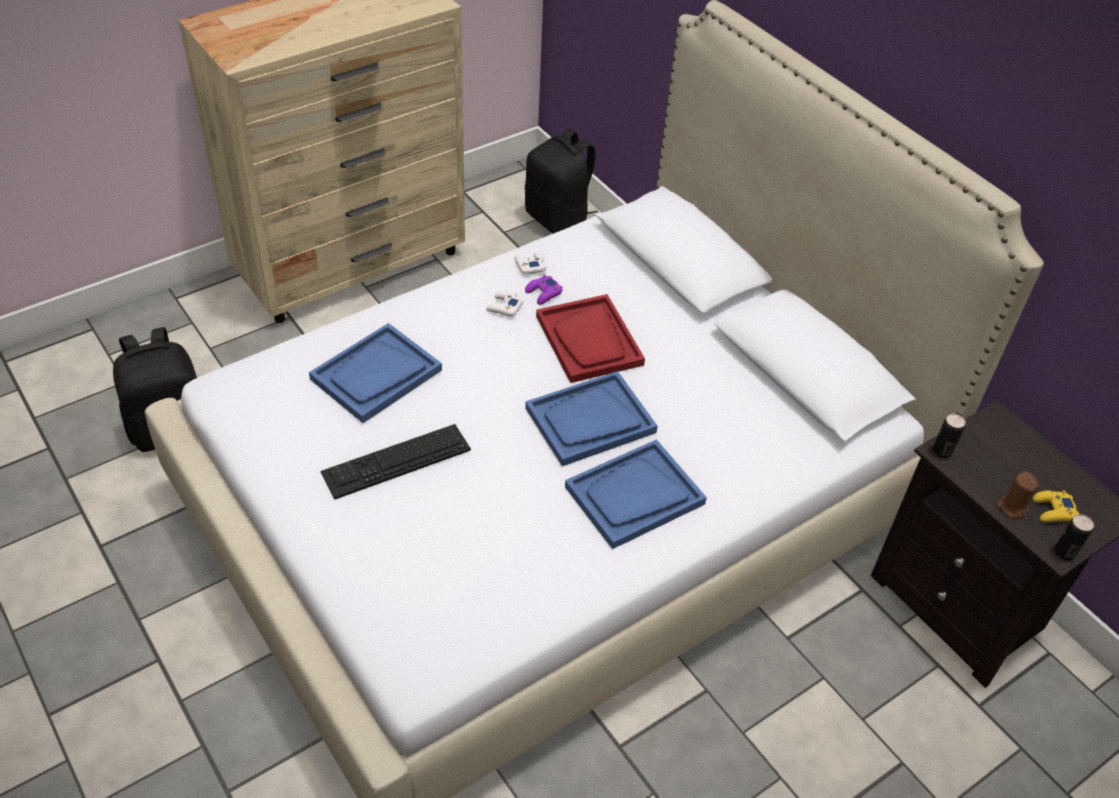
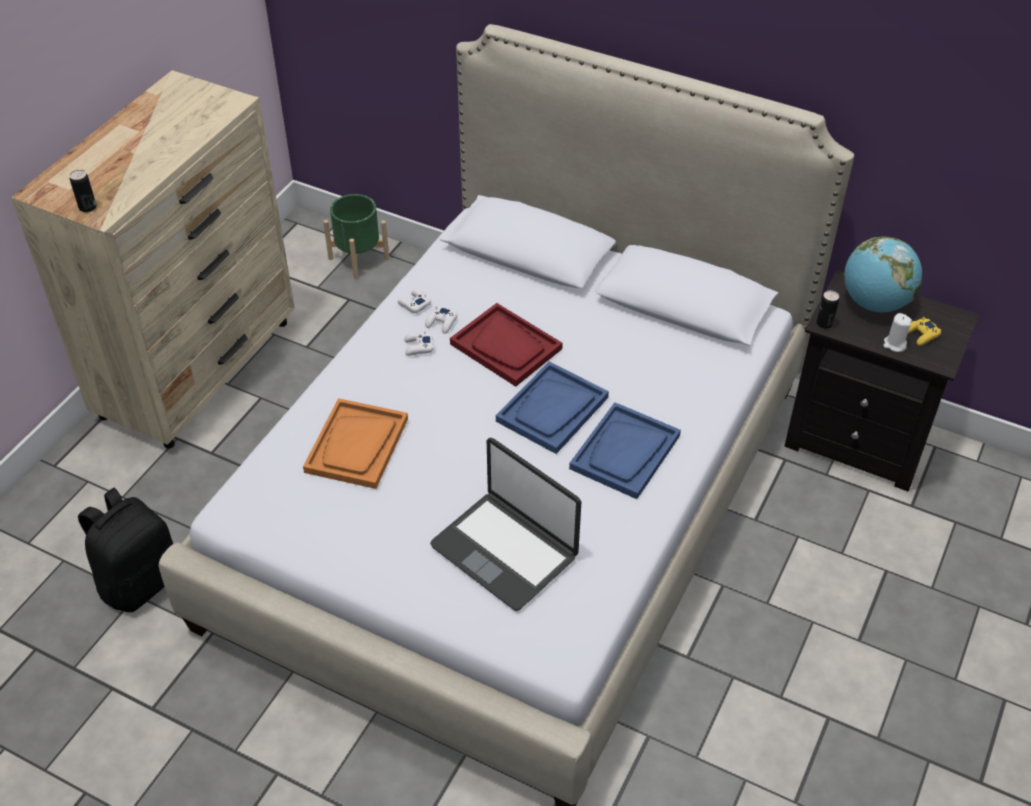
camera: 25 degrees left, 0 degrees up
(376, 375) = (357, 445): blue tray -> orange tray
(396, 461) = (424, 506): keyboard -> none
(441, 539) = (505, 550): none -> laptop
(543, 293) = (441, 323): purple game controller -> white game controller
(559, 220) = (358, 258): black backpack -> green planter
(1012, 508) = (894, 344): brown candle -> white candle
(1018, 453) = (875, 303): none -> globe
(1064, 552) = (946, 361): can -> can (87, 207)

